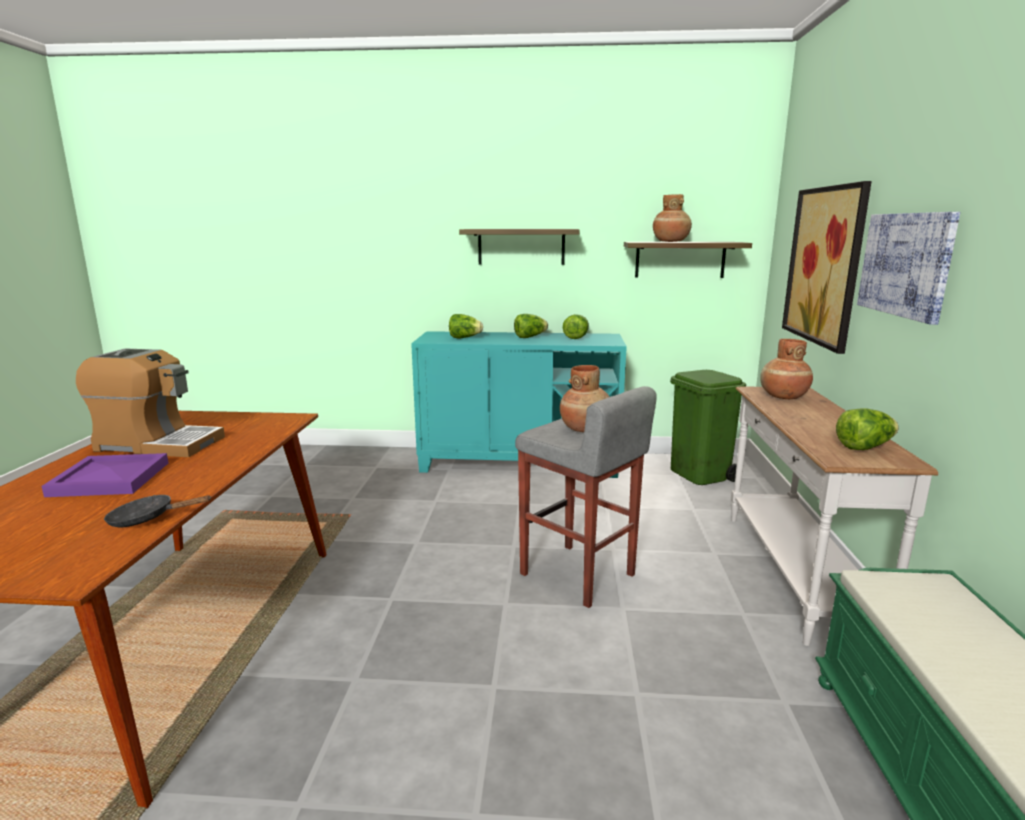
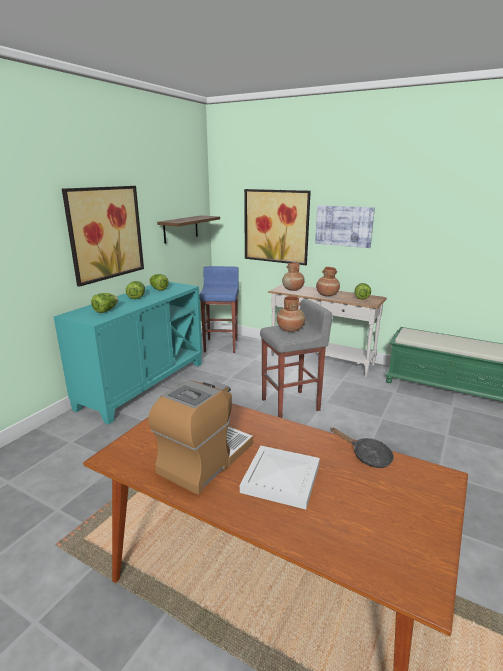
camera: 65 degrees left, 5 degrees up
(108, 479) = (282, 479): purple tray -> white tray
(148, 519) = (367, 456): black frying pan -> black frying pan turned 75 degrees counterclockwise
(521, 246) = (105, 233): shelf -> picture
(670, 241) = (184, 219): brown vase -> brown vase (327, 295)
(700, 474) = (221, 345): green trash can -> blue stool

